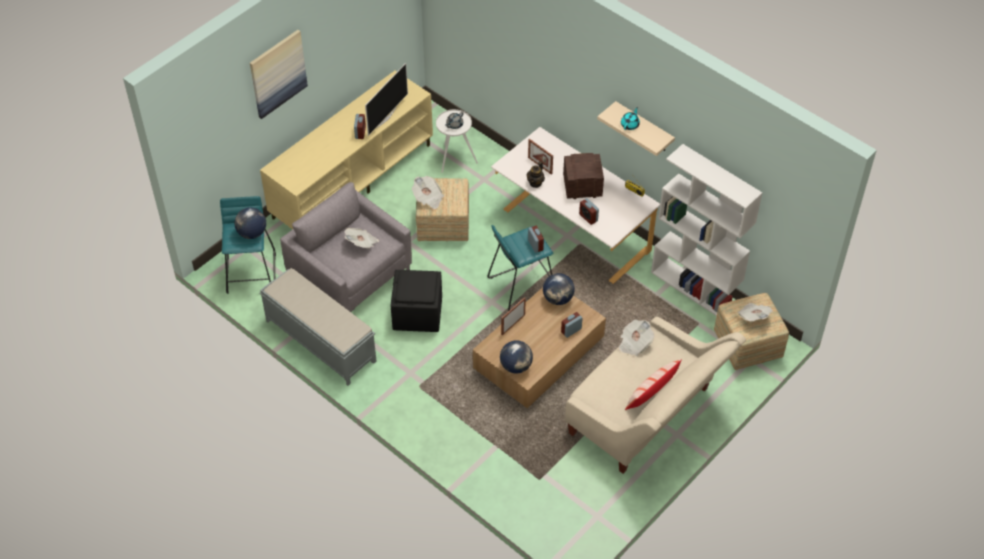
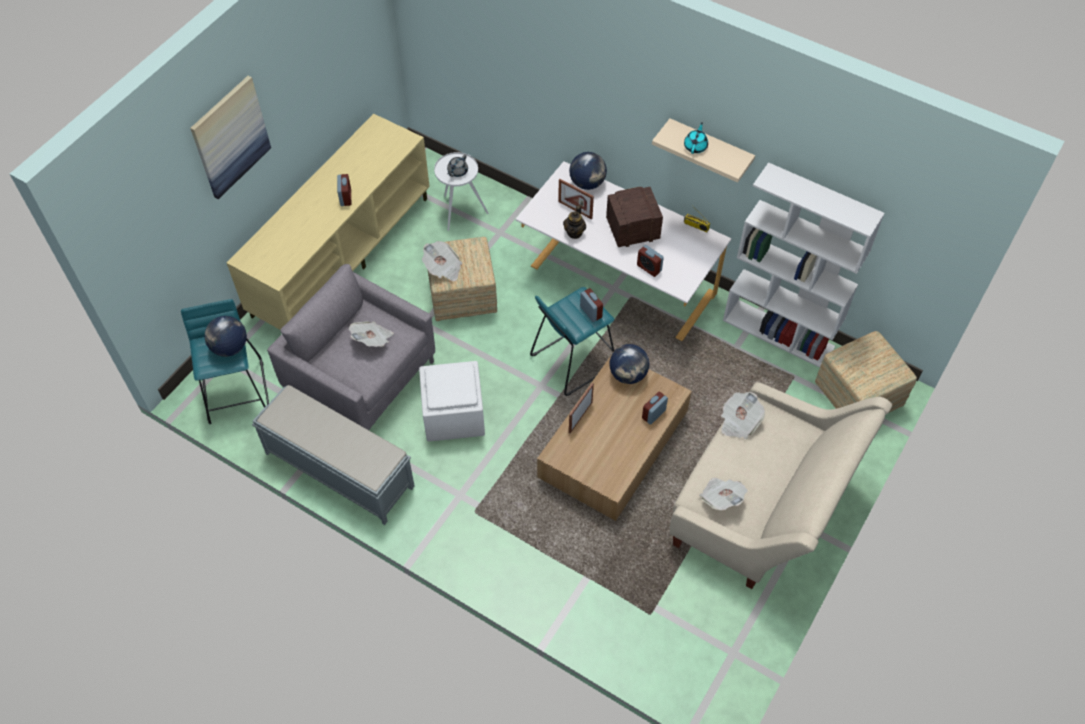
camera: 10 degrees left, 5 degrees up
(385, 117) = (373, 174): television -> none
(418, 314) = (454, 416): black ottoman -> white ottoman
(516, 366) = (596, 472): globe -> globe (587, 183)
(651, 393) = (776, 485): pillow -> none
(753, 317) = (871, 364): newspaper -> newspaper (721, 498)

